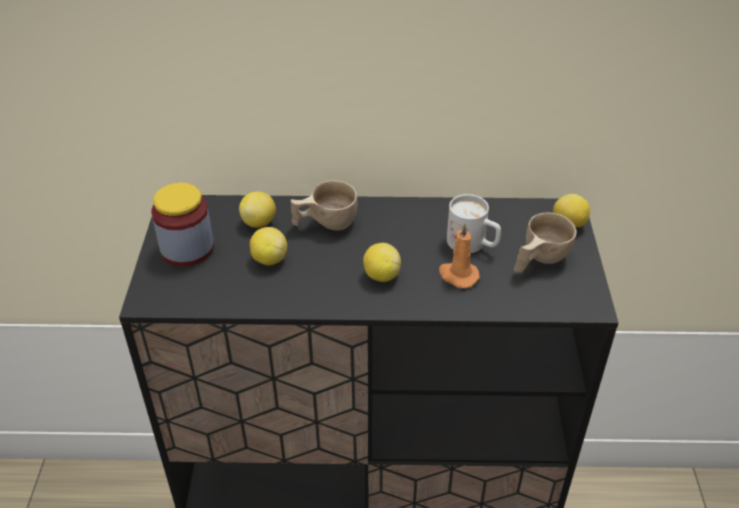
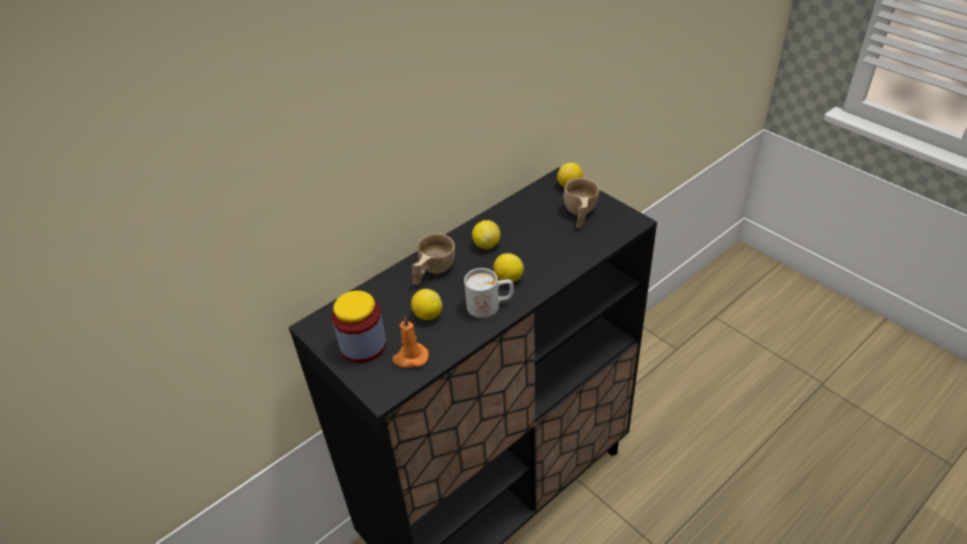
camera: 40 degrees left, 0 degrees up
(259, 222) = (389, 298): lemon -> lemon (486, 245)
(457, 275) = (549, 250): orange candle -> orange candle (410, 358)
(473, 244) = (535, 228): white mug -> white mug (490, 306)

